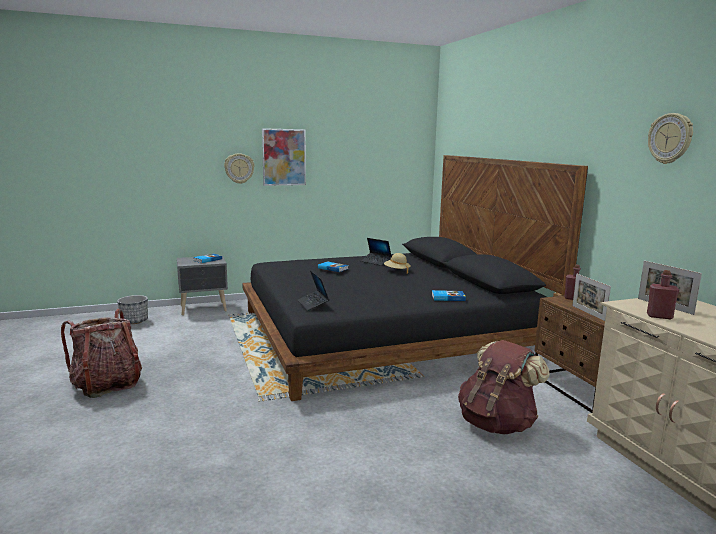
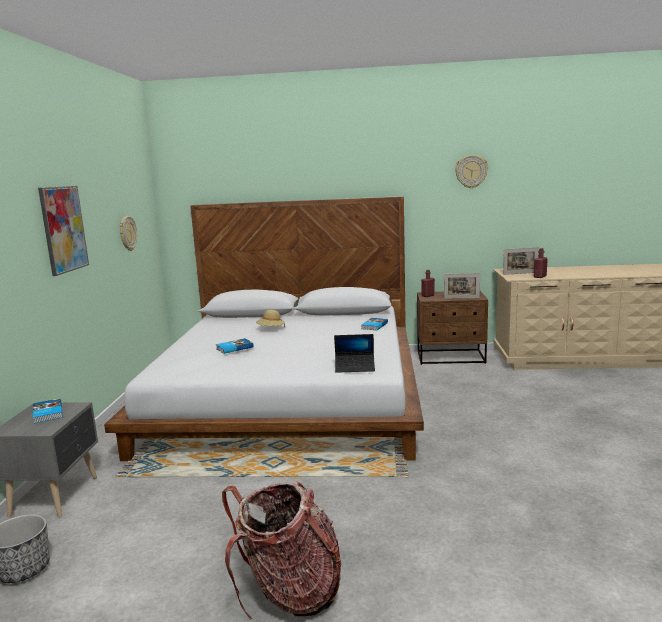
camera: 65 degrees left, 0 degrees up
(239, 168) = (26, 255): wall clock -> wall clock (127, 233)
(376, 262) = (228, 331): laptop -> none
(385, 333) = (289, 396): black bed -> white bed
(497, 424) = (488, 390): brown backpack -> none

